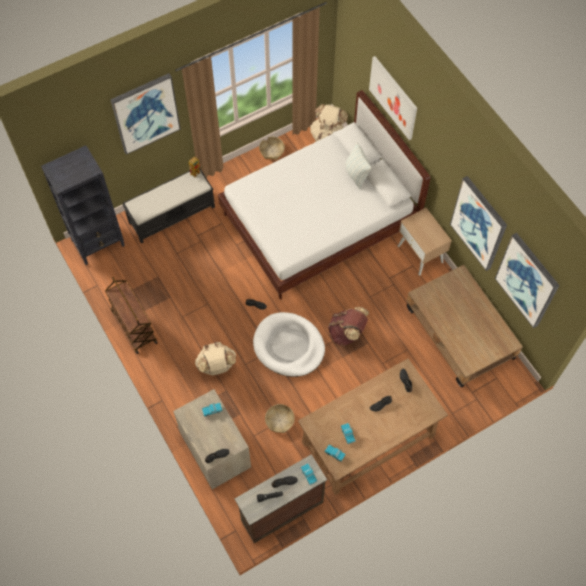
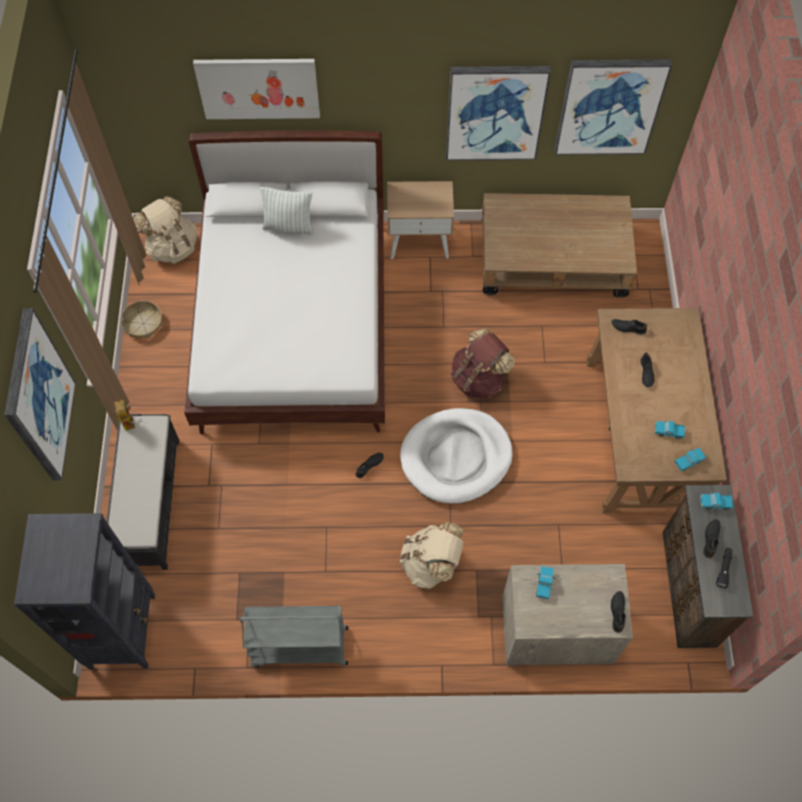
camera: 60 degrees left, 0 degrees up
(134, 326) = (299, 647): brown cart -> grey cart
(279, 420) = (558, 524): basket -> none

